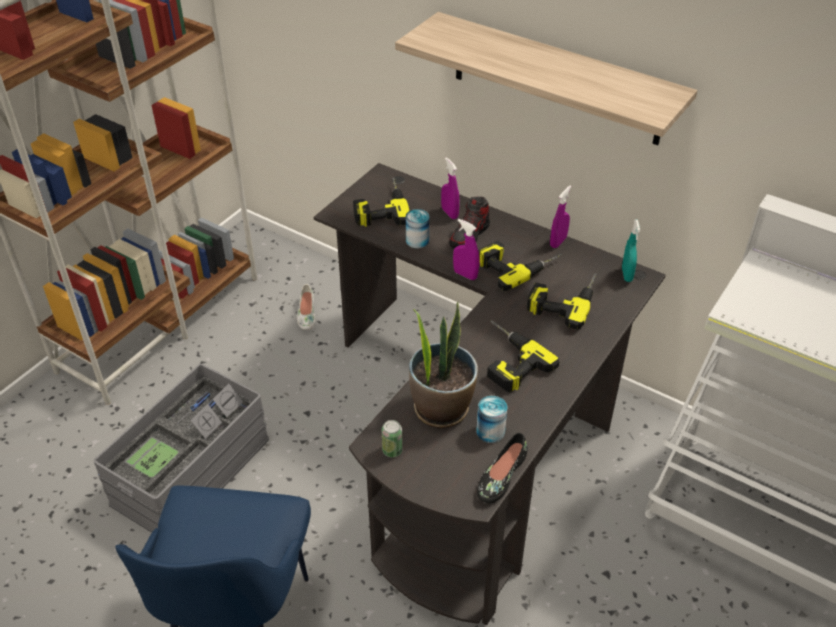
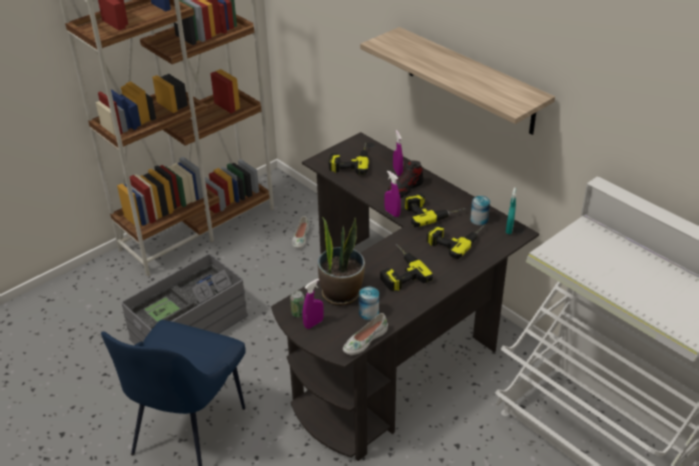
camera: 15 degrees right, 5 degrees down
(417, 241) = (367, 186): can -> can (479, 220)
(500, 475) = (364, 340): black shoe -> white shoe
(558, 242) = (468, 201): purple spray bottle -> purple spray bottle (313, 323)

